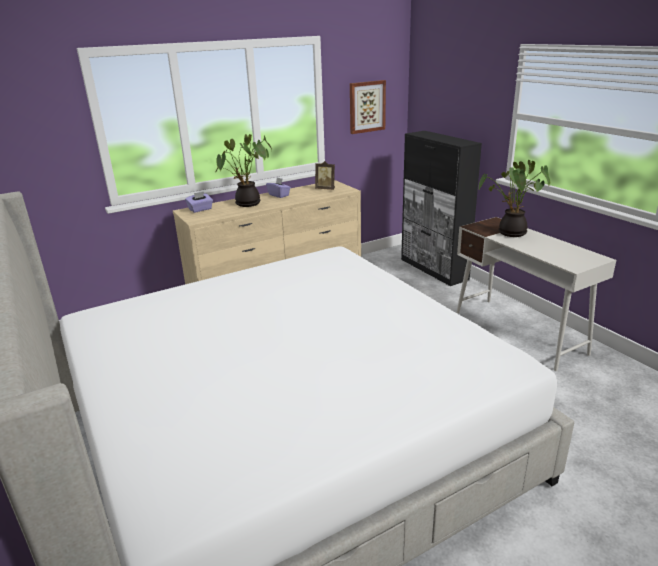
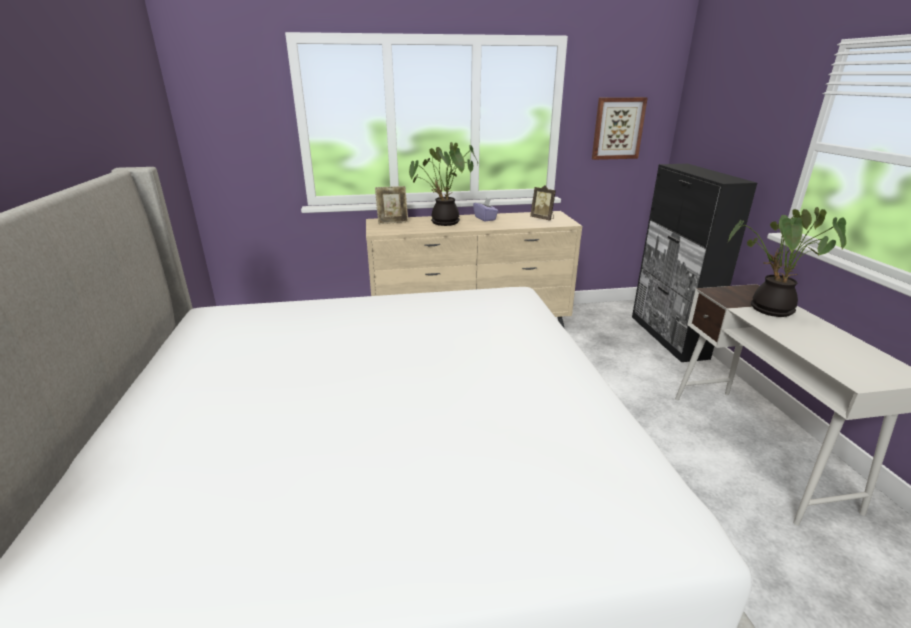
camera: 20 degrees right, 0 degrees up
(200, 209) = (392, 222): purple tissue box -> picture frame

